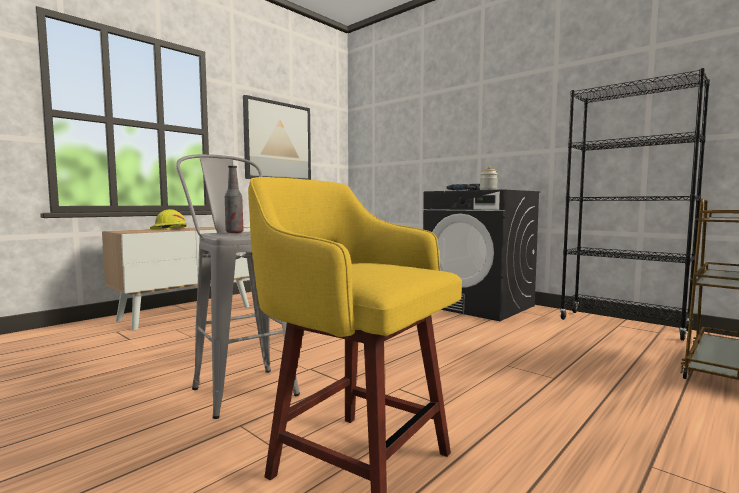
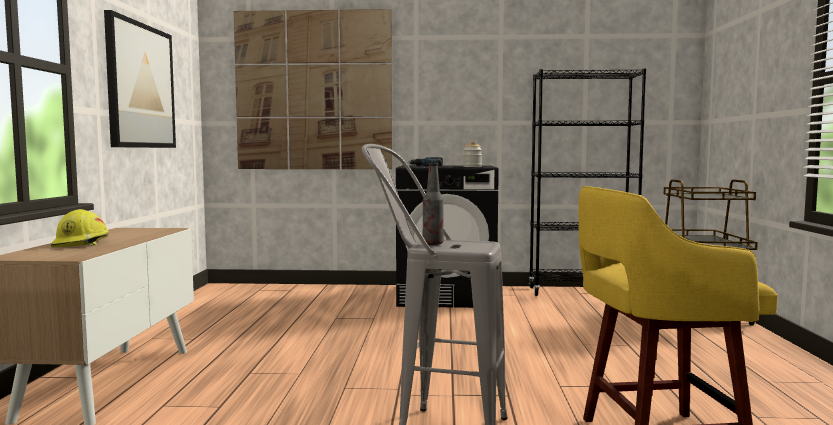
camera: 40 degrees left, 0 degrees up
(408, 137) = (313, 90): none -> picture

